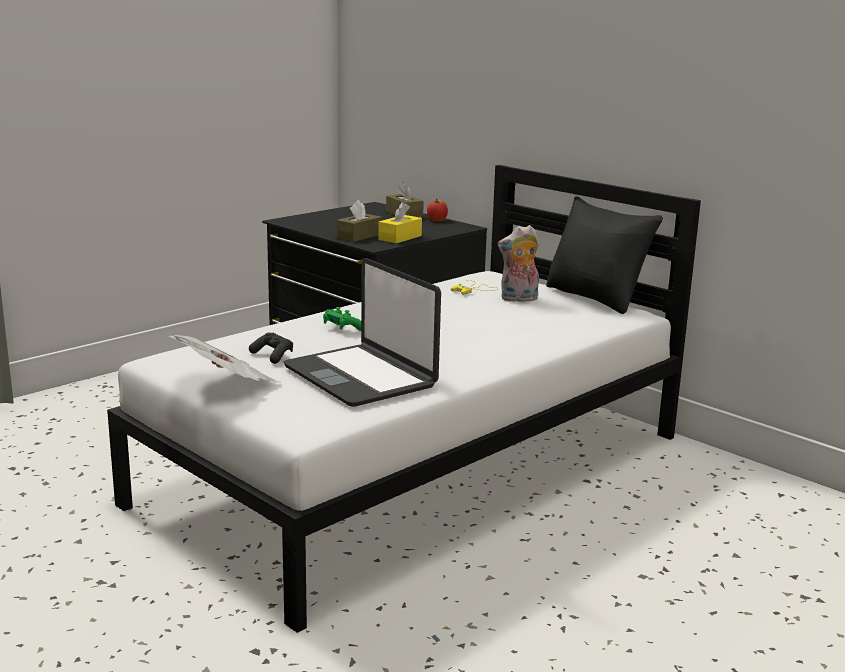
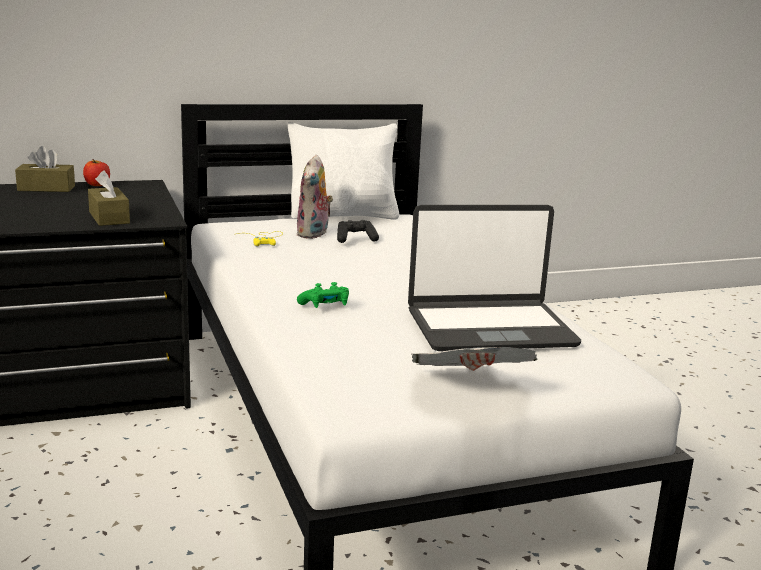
camera: 65 degrees left, 0 degrees up
(272, 356) = (386, 352): black game controller -> black game controller (355, 239)
(400, 238) = (146, 207): yellow tissue box -> none
(596, 298) = (344, 215): black pillow -> white pillow

